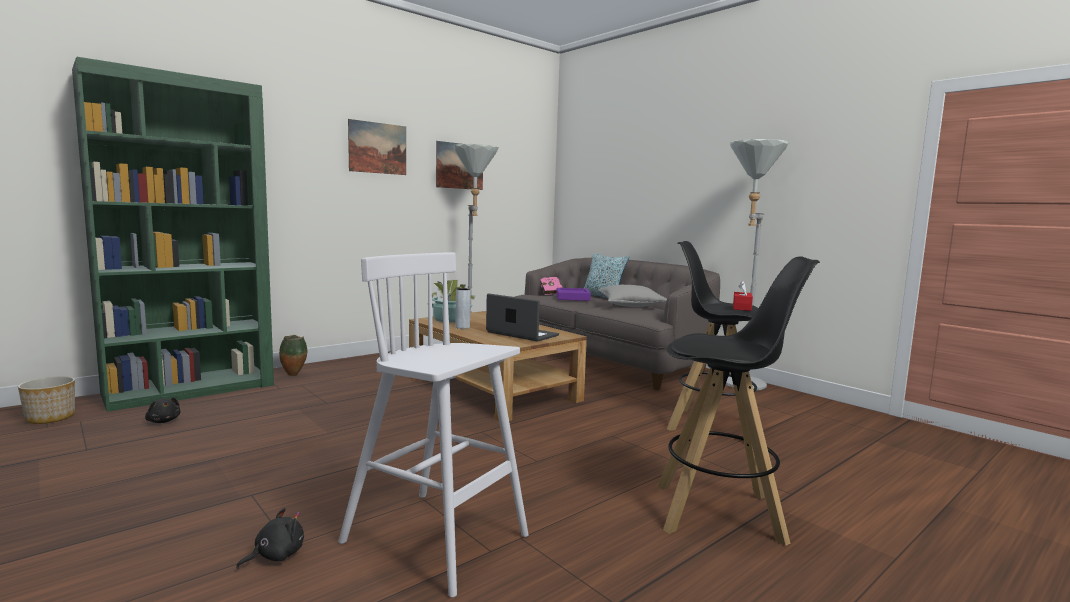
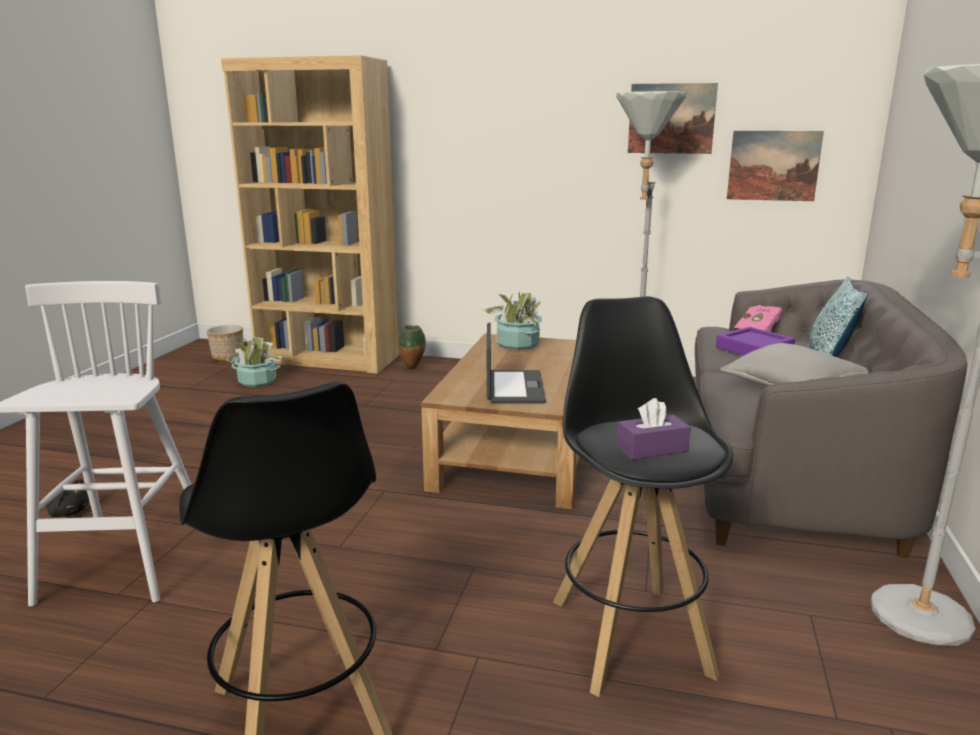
camera: 55 degrees right, 10 degrees up
(163, 421) = (257, 381): black plush toy -> potted plant
(191, 389) = (328, 359): green bookcase -> brown bookcase
(377, 148) = (541, 104): picture -> picture (773, 165)
(462, 327) = (491, 359): grey vase -> none
(742, 307) = (652, 449): red tissue box -> purple tissue box

